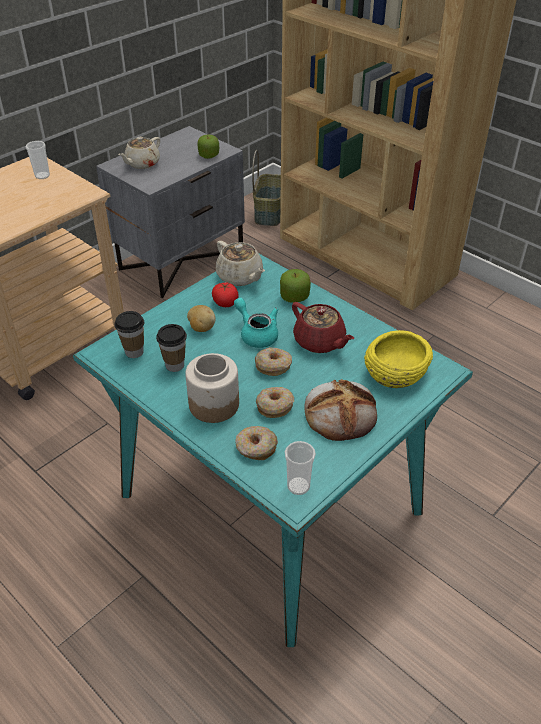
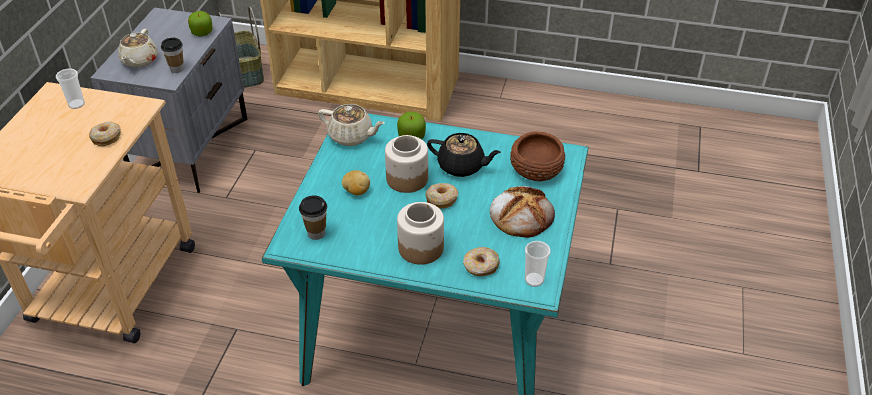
camera: 30 degrees left, 0 degrees up
(175, 365) = (361, 230): cup -> cup (177, 69)
(225, 302) = (358, 163): tomato -> none
(256, 334) = (406, 179): turquoise teapot -> jar
(274, 406) = (468, 230): donut -> donut (106, 137)
(320, 342) = (462, 166): red teapot -> black teapot
(395, 371) = (536, 167): yellow bowl -> brown bowl

